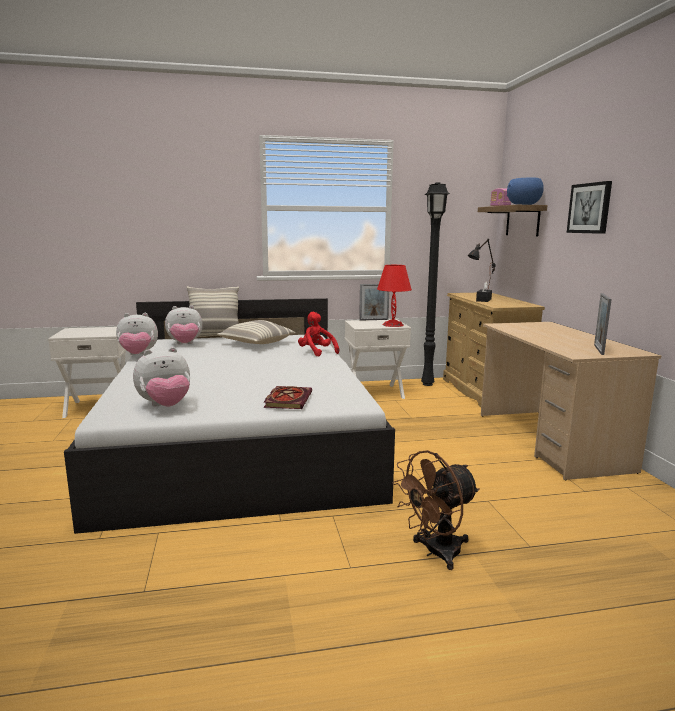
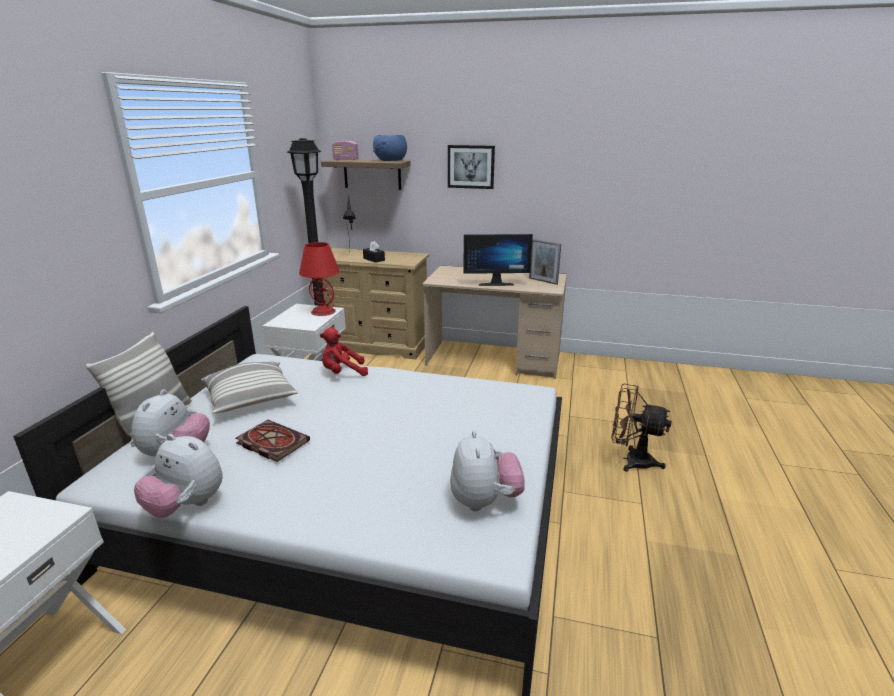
camera: 65 degrees left, 10 degrees up
(138, 355) = (186, 506): plush toy -> plush toy turned 105 degrees clockwise
(287, 399) = (508, 421): book -> book (270, 442)
(374, 320) = (284, 313): picture frame -> none
(435, 553) = (631, 460): brown fan -> brown fan turned 120 degrees clockwise
(541, 338) = (495, 283): none -> monitor

